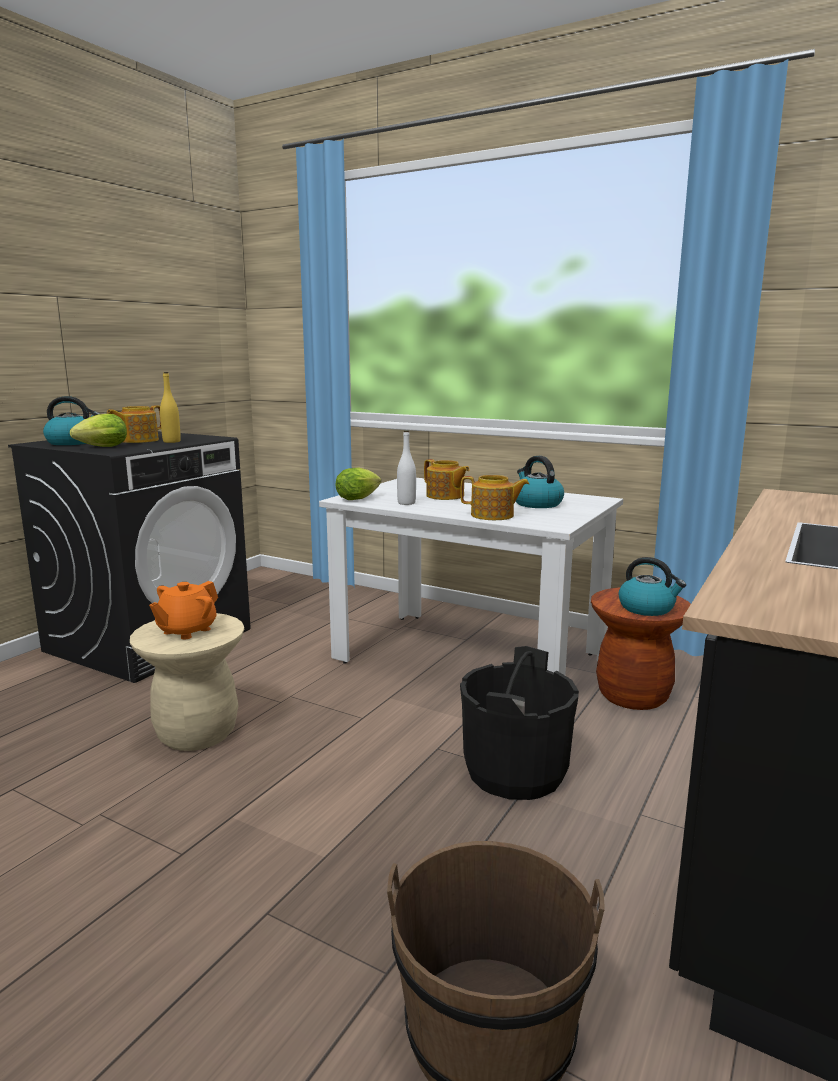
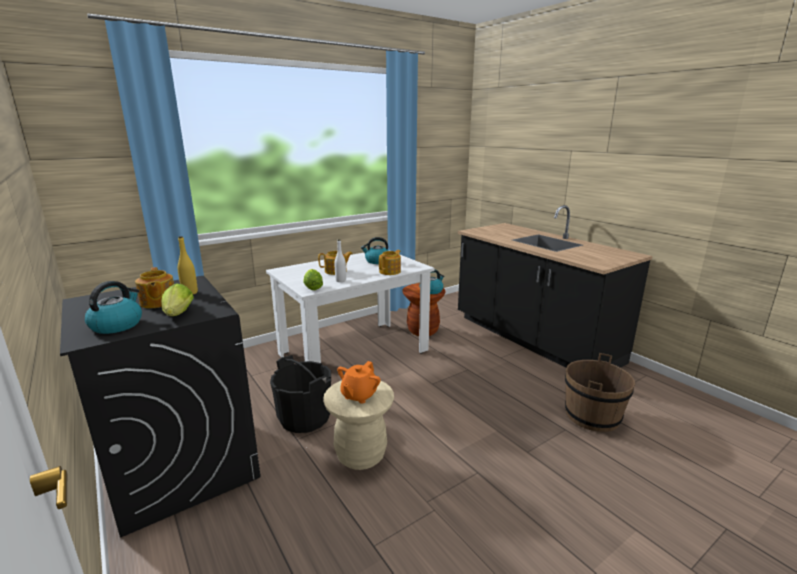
camera: 65 degrees left, 5 degrees up
(186, 631) = (359, 395): orange teapot -> orange teapot turned 60 degrees clockwise
(515, 772) = (461, 371): black bucket -> black bucket (305, 417)

